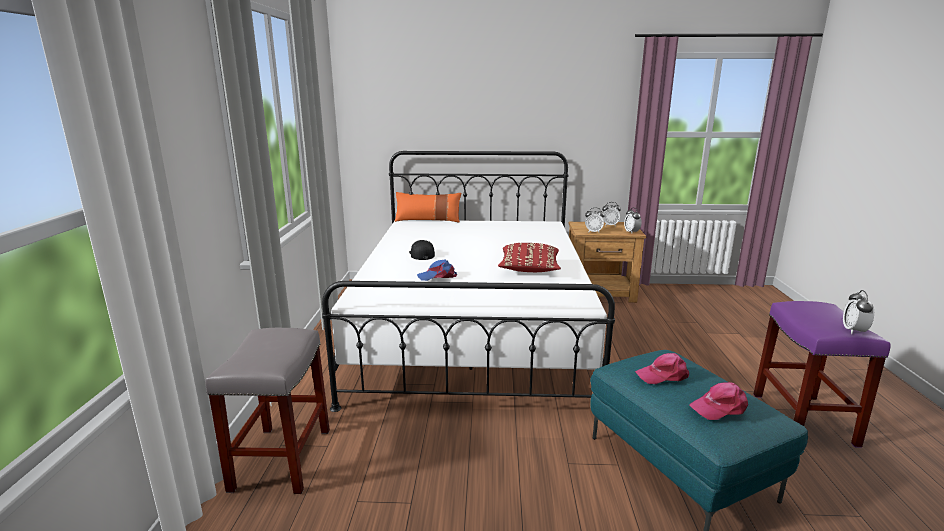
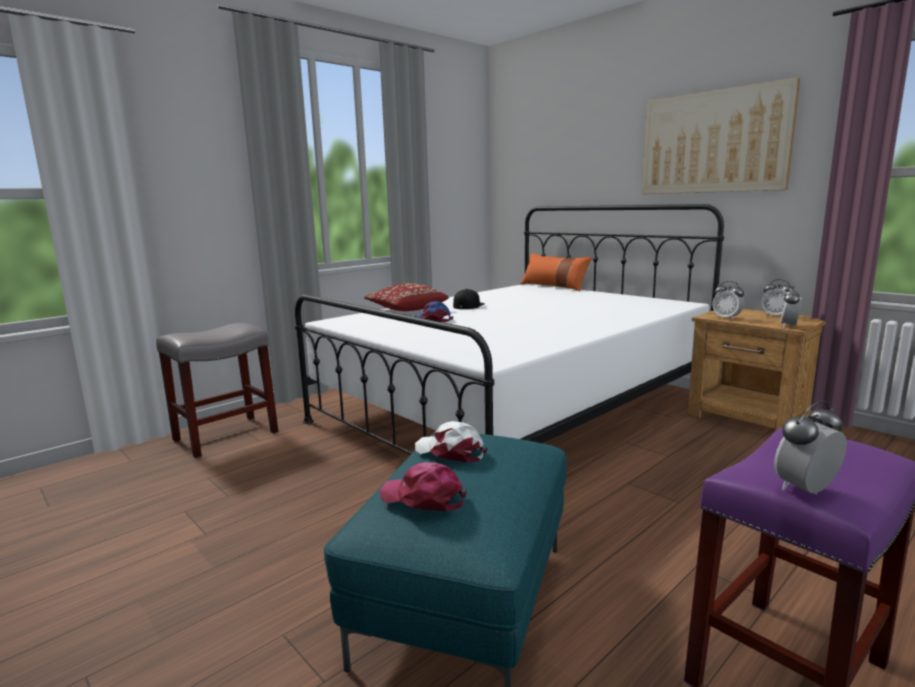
camera: 45 degrees right, 5 degrees down
(529, 269) = (528, 330): red pillow -> red pillow (406, 310)
(555, 107) = (713, 142): none -> picture
(663, 375) = (450, 452): pink cap -> white cap

